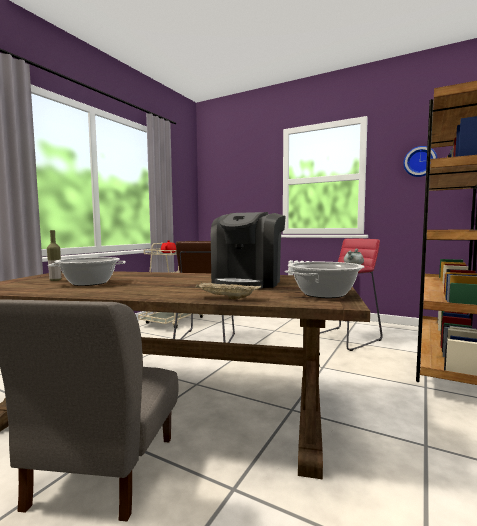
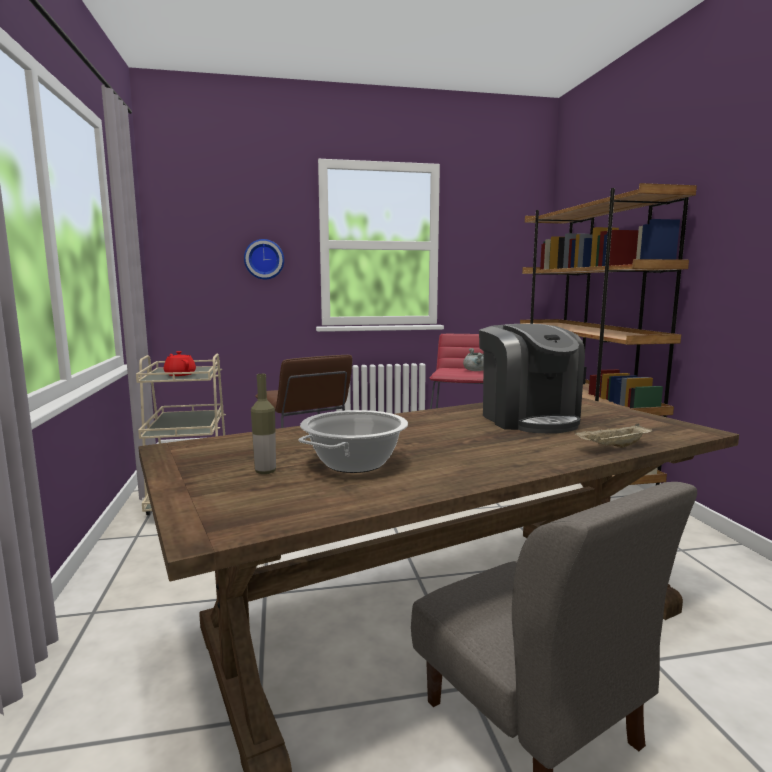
camera: 40 degrees left, 5 degrees up
(324, 294) = (648, 422): cooking pot -> none
(420, 162) = (498, 234): wall clock -> wall clock (264, 259)

